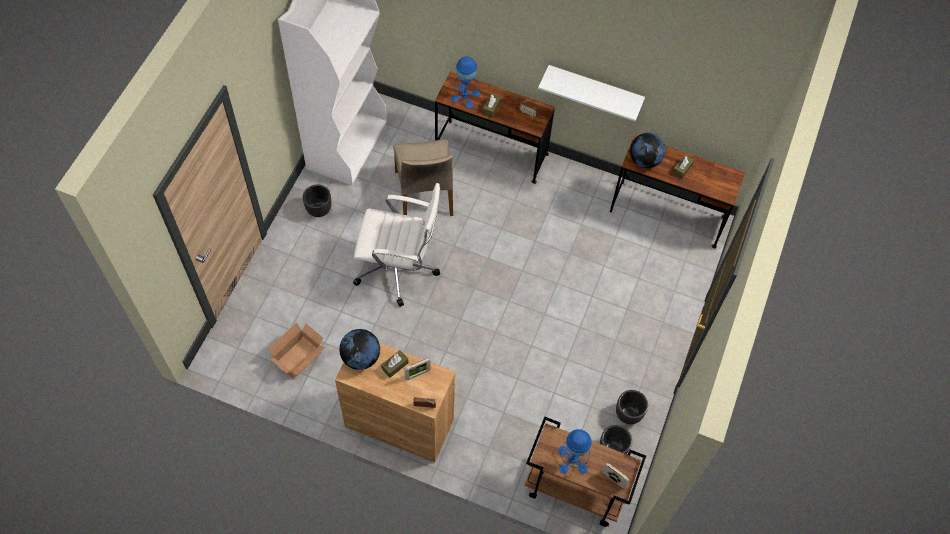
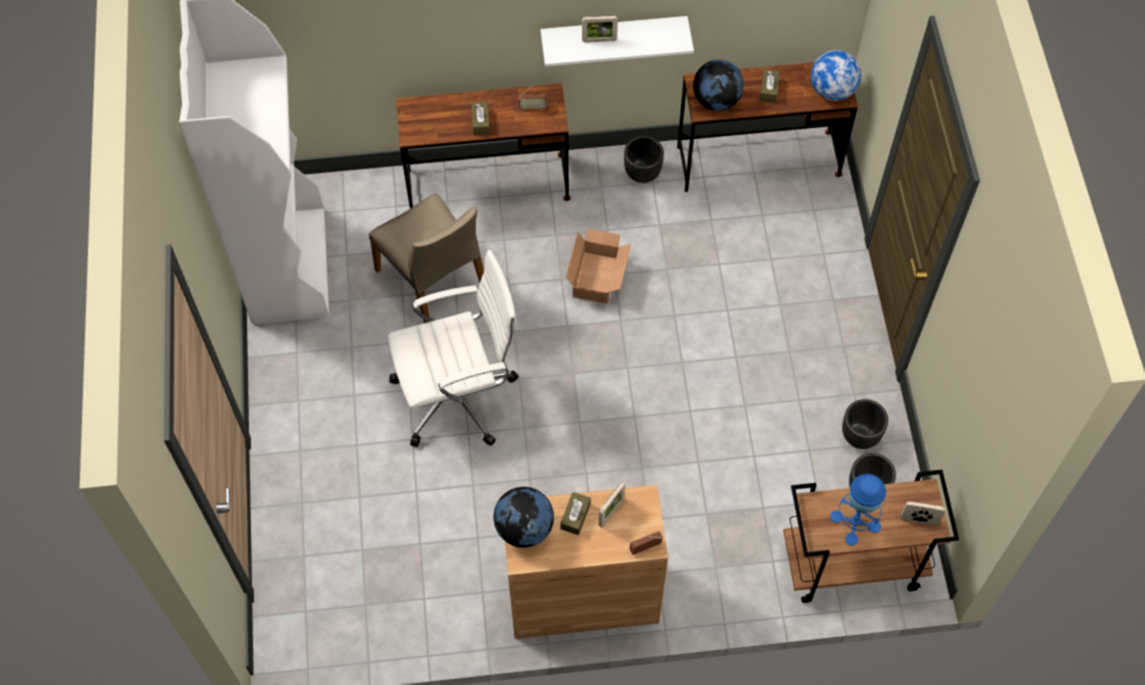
camera: 25 degrees left, 0 degrees up
(300, 358) = (400, 580): cardboard box -> cardboard box (598, 277)
(318, 210) = (303, 371): black planter -> black planter (642, 173)
(465, 96) = (437, 122): blue table lamp -> none
(580, 87) = (599, 40): none -> picture frame
(723, 188) = (832, 90): none -> globe

